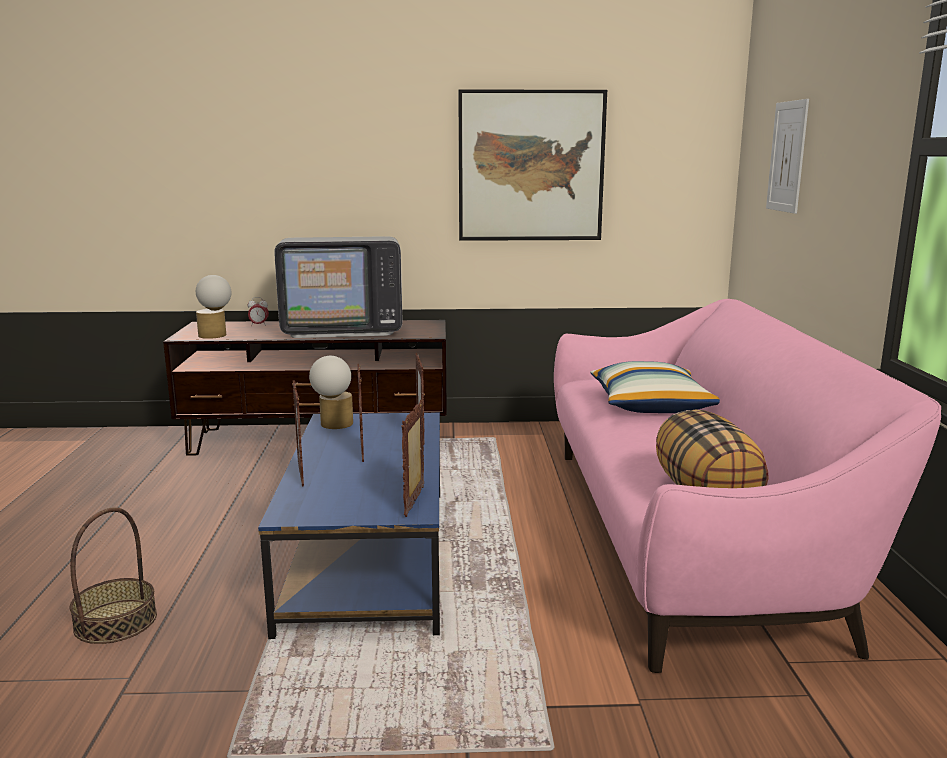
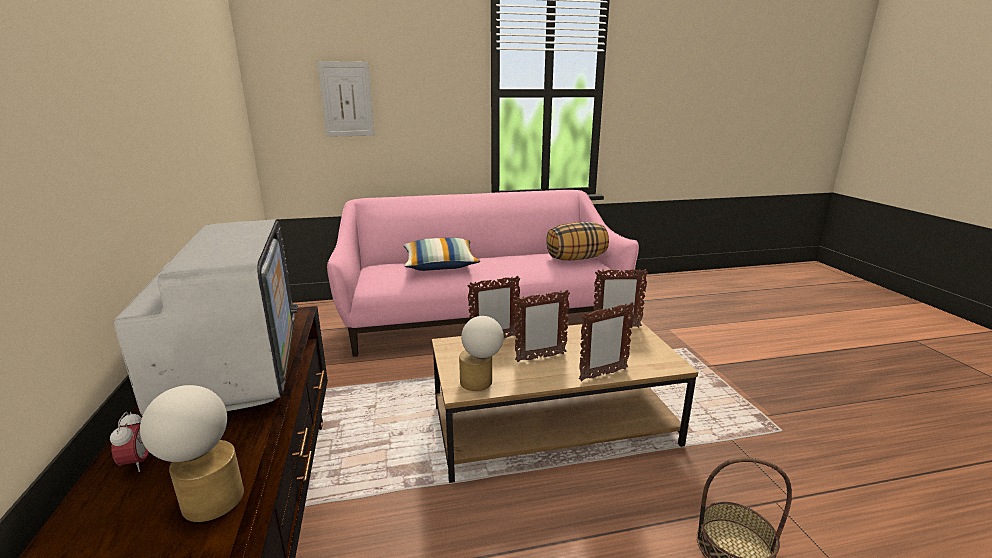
camera: 100 degrees left, 5 degrees up
(370, 556) = (552, 425): blue coffee table -> brown coffee table
(531, 166) = (191, 117): picture -> none

